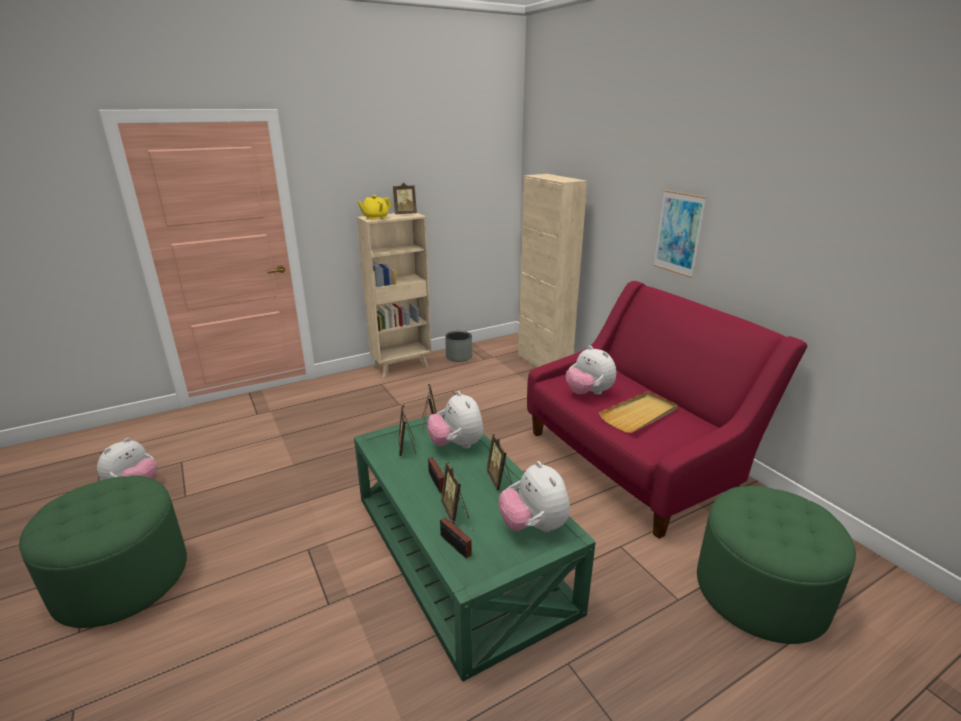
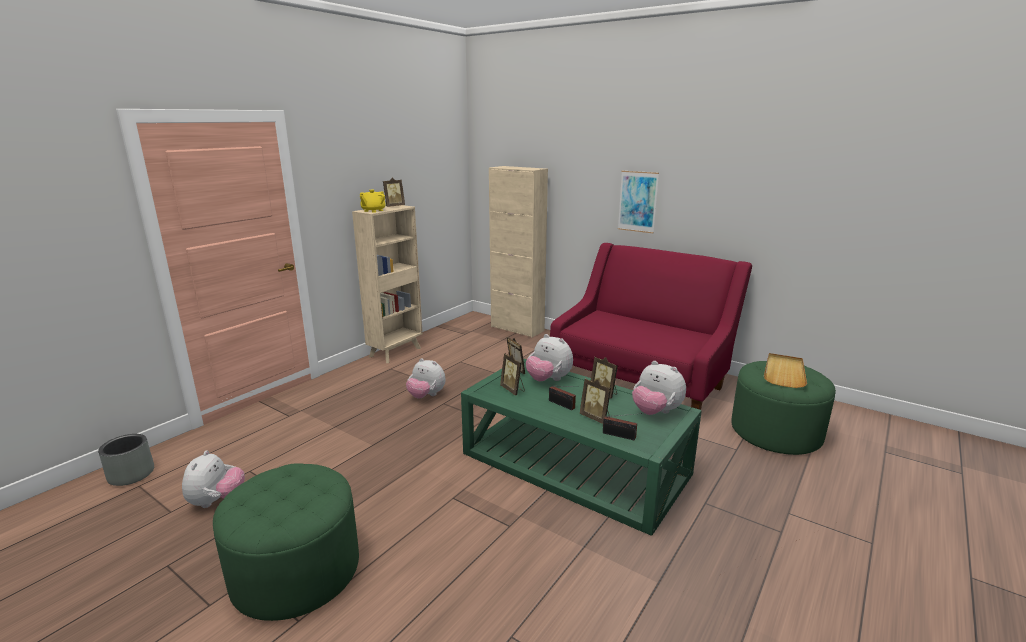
camera: 25 degrees left, 5 degrees down
(459, 357) = (441, 336): grey planter -> grey planter (131, 474)
(588, 393) = (608, 329): plush toy -> plush toy (426, 396)
(639, 414) = (654, 335): beige tray -> beige tray (784, 372)

